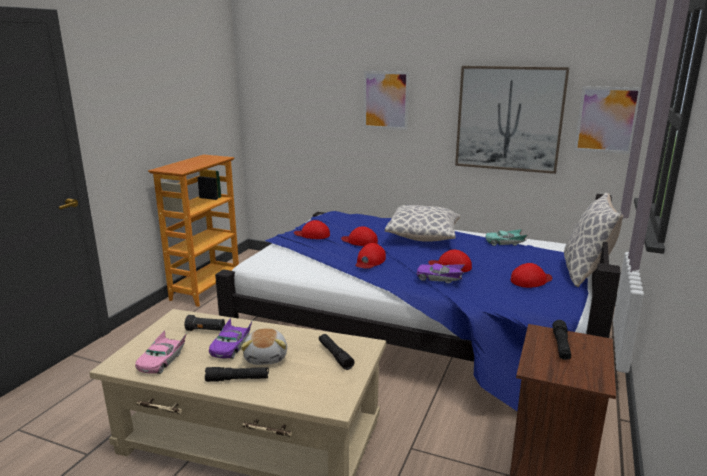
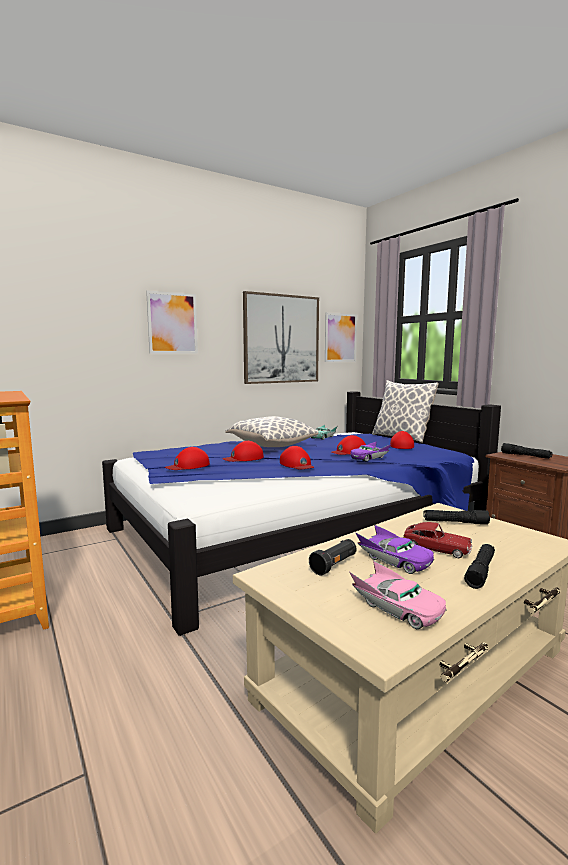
camera: 55 degrees left, 10 degrees down
(266, 357) = (436, 548): plush toy -> toy car

